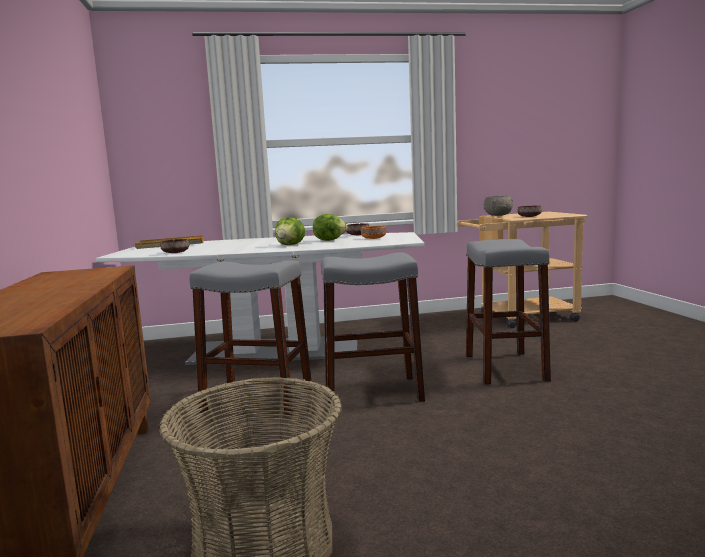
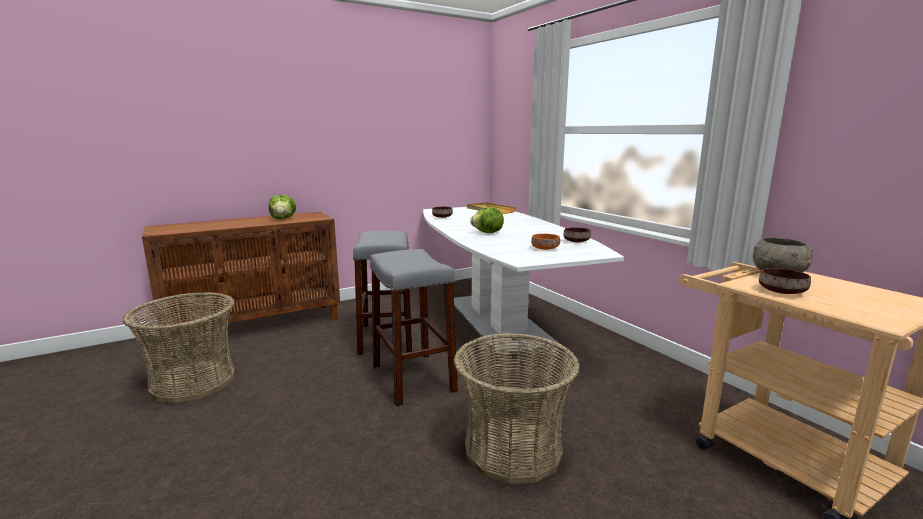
camera: 70 degrees right, 5 degrees up
(329, 240) = (526, 238): lettuce -> lettuce (283, 219)
(505, 368) = (512, 449): grey stool -> basket

